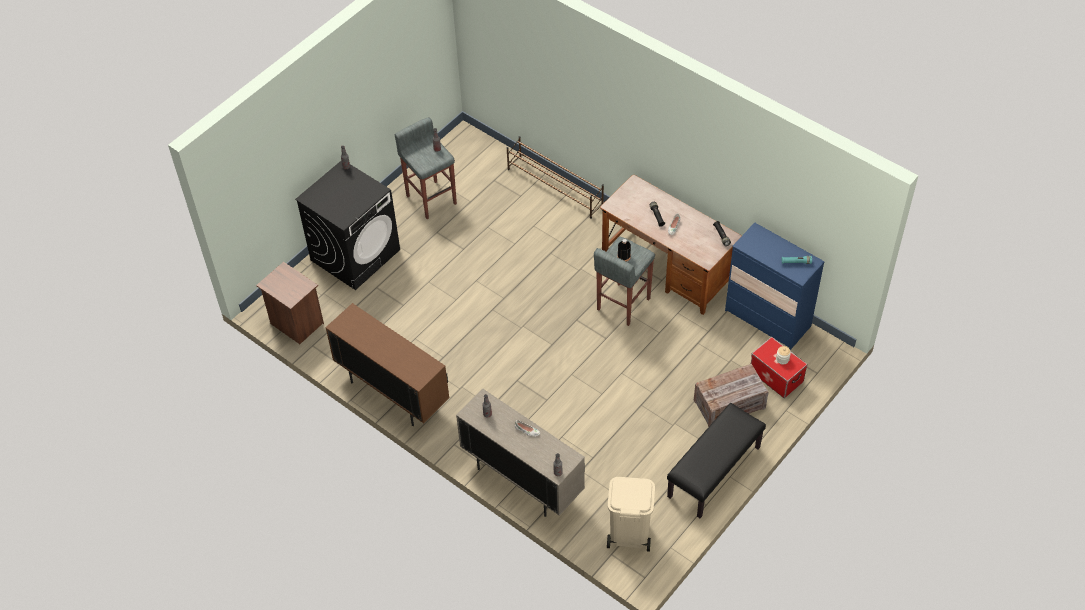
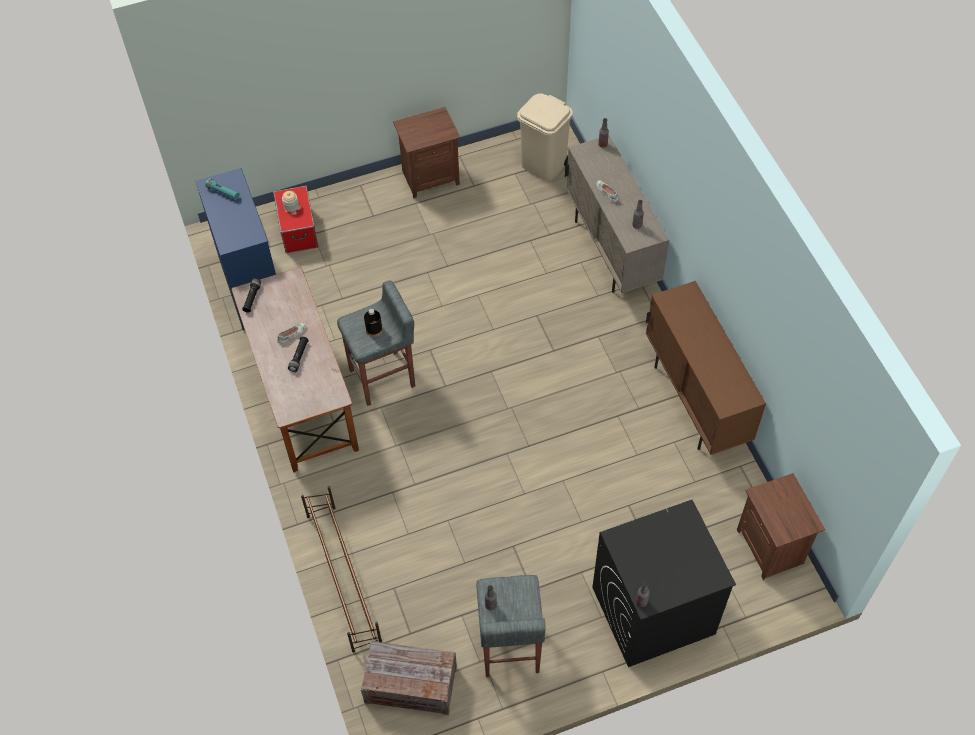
camera: 150 degrees left, 5 degrees up
(714, 472) = (429, 177): black bench -> brown nightstand
(729, 404) = (364, 226): crate -> crate (410, 684)

